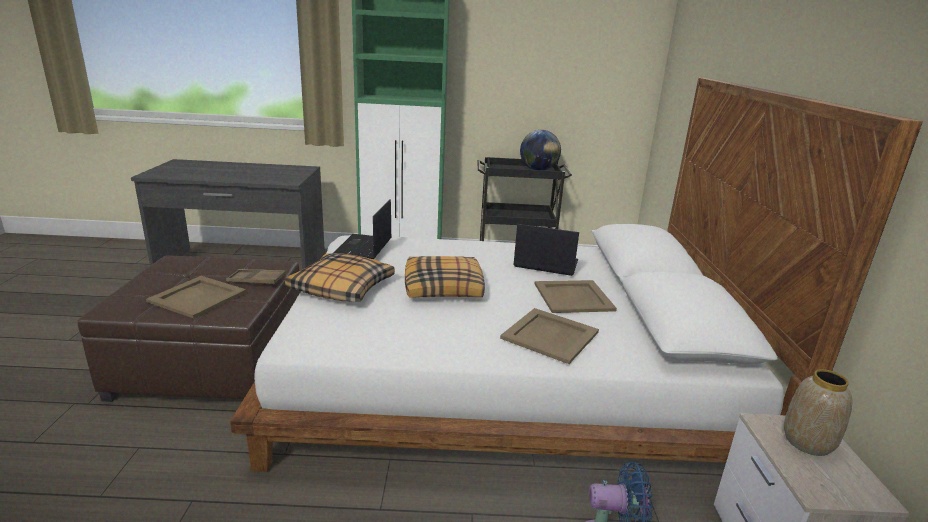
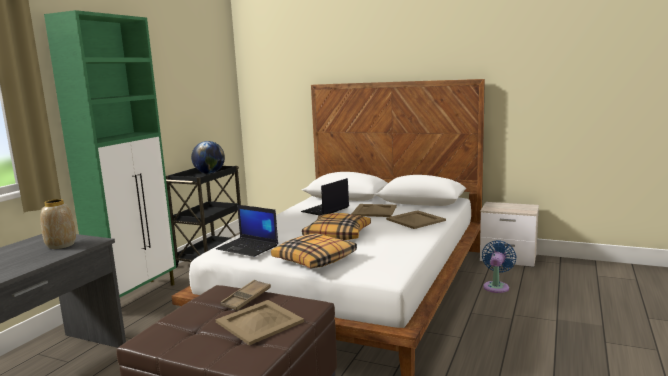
camera: 65 degrees left, 10 degrees down
(807, 442) = (501, 206): vase -> vase (61, 245)

